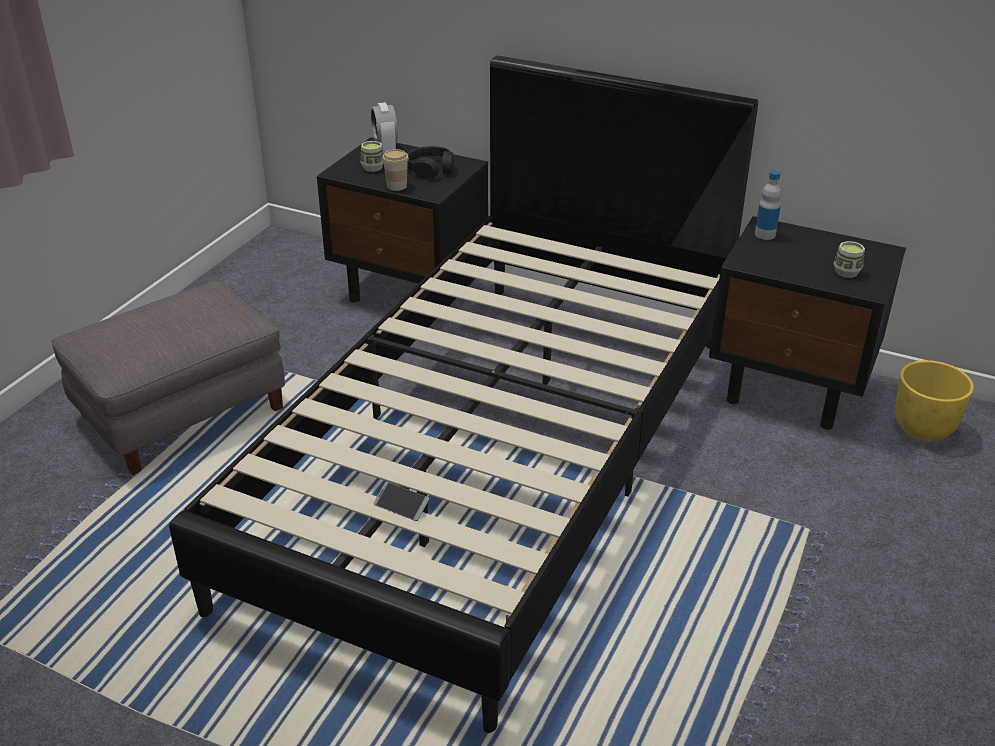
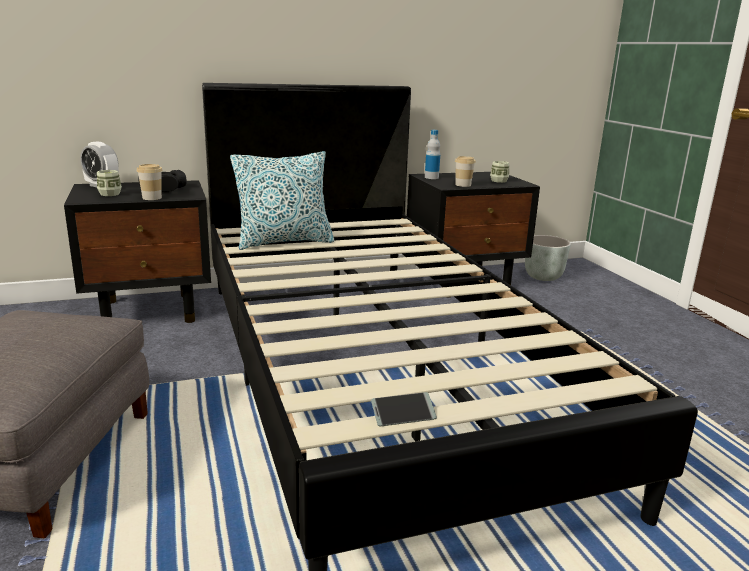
camera: 45 degrees left, 15 degrees down
(401, 505) = (469, 369): phone -> phone (403, 415)
(515, 272) = (284, 242): none -> pillow
(773, 265) = (463, 185): none -> cup
(922, 428) = (542, 277): yellow planter -> grey planter

